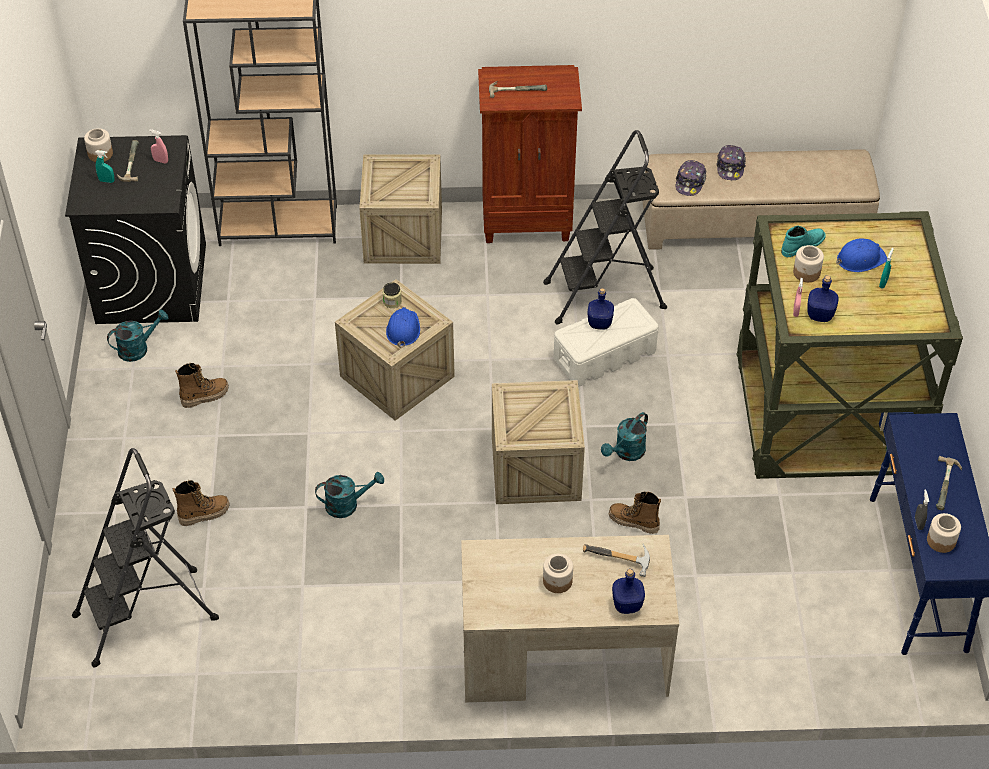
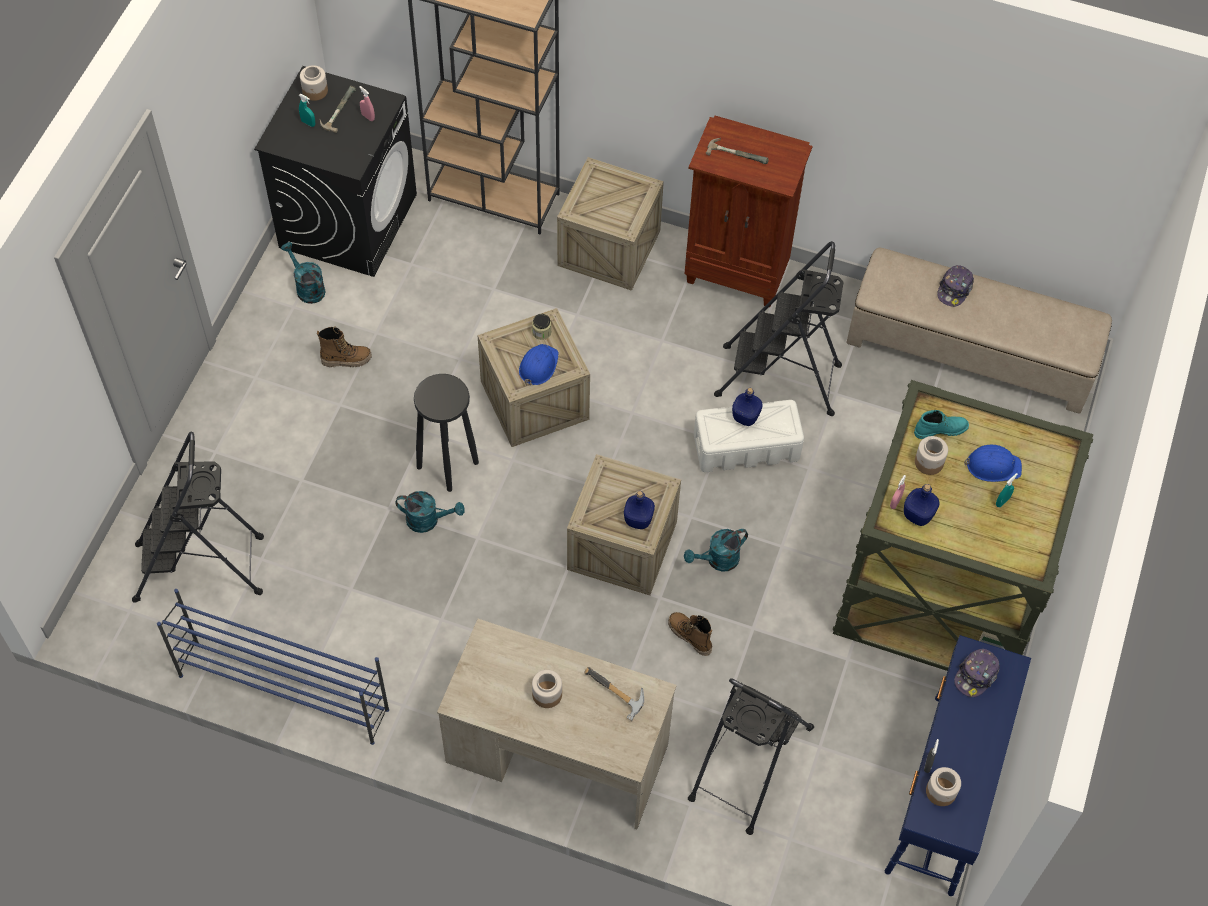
camera: 20 degrees right, 10 degrees up
(138, 348) = (307, 287): turquoise watering can -> turquoise watering can turned 120 degrees counterclockwise
(204, 514) = (294, 482): boot -> none
(279, 695) = (283, 692): none -> blue shoe rack
(343, 452) = (448, 464): none -> black stool
(627, 604) = (601, 743): blue bottle -> blue bottle (638, 519)
(690, 182) = (904, 294): cap -> cap (976, 675)
(740, 607) = (750, 763): none -> step ladder
(948, 485) = (980, 734): hammer -> none

